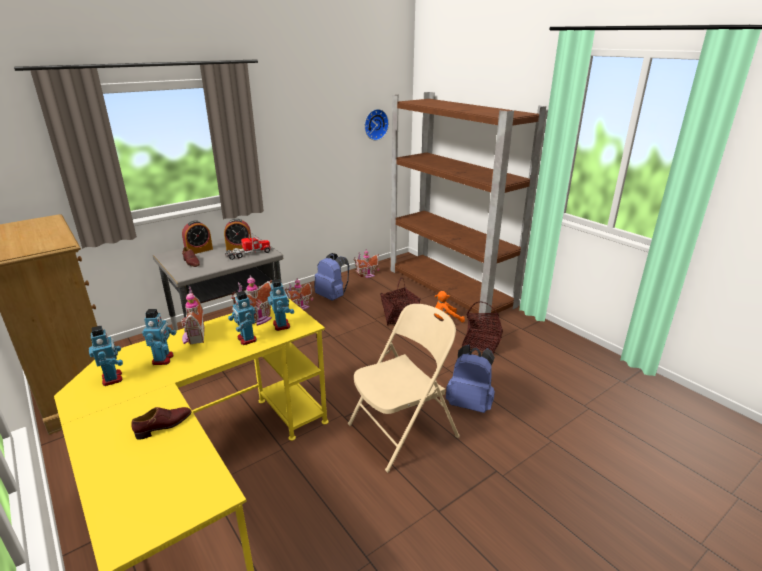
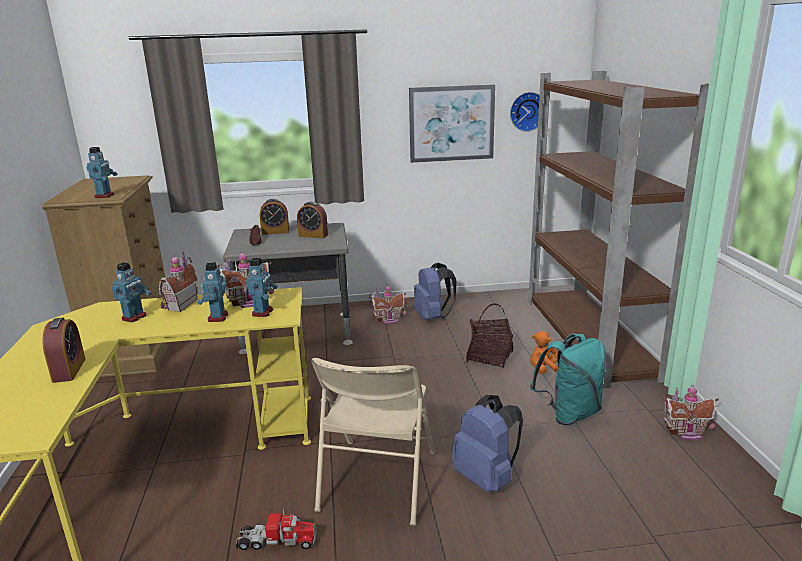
camera: 30 degrees right, 5 degrees down
(113, 378) = (83, 323): toy robot -> toy robot (105, 196)
(164, 426) = (69, 370): brown shoe -> alarm clock
(248, 254) = (314, 242): toy truck -> toy truck (277, 541)
(323, 138) = (451, 123): none -> picture
(367, 275) = (494, 301): toy house -> toy house (686, 432)
(402, 431) = (378, 480): beige chair -> beige chair turned 105 degrees clockwise
(481, 344) = (569, 413): basket -> turquoise backpack

